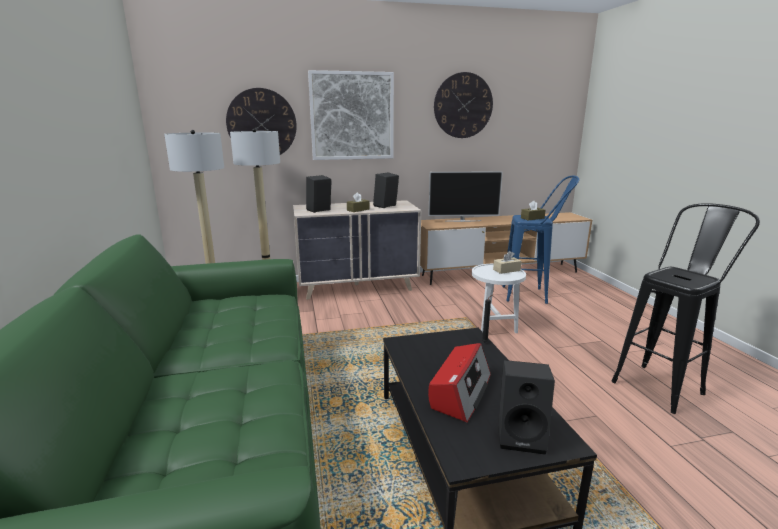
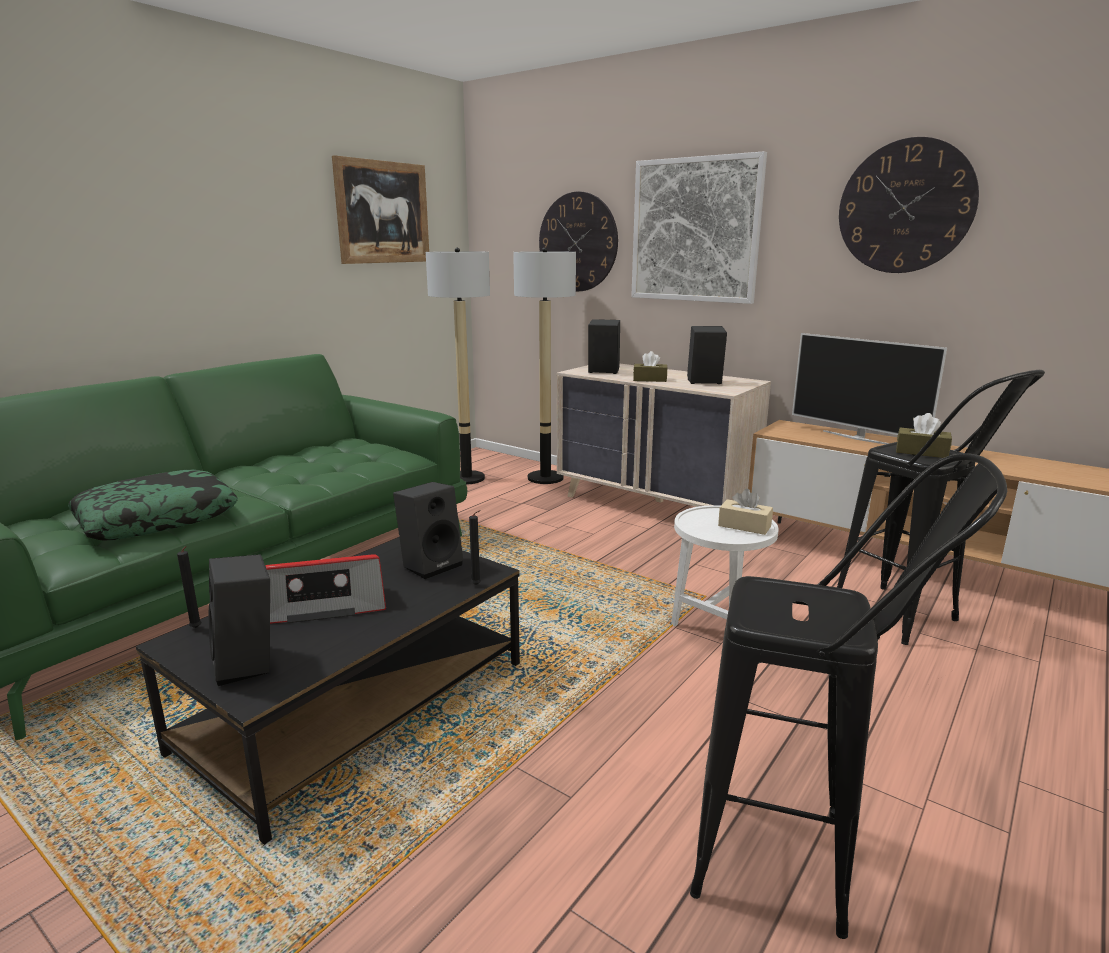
camera: 50 degrees right, 0 degrees up
(108, 99) = (383, 212): none -> picture
(239, 413) = (157, 518): none -> pillow
(442, 345) = (431, 564): none -> black speaker
(447, 447) = (197, 628): none -> black candle
(532, 295) = (910, 622): blue stool -> black stool

